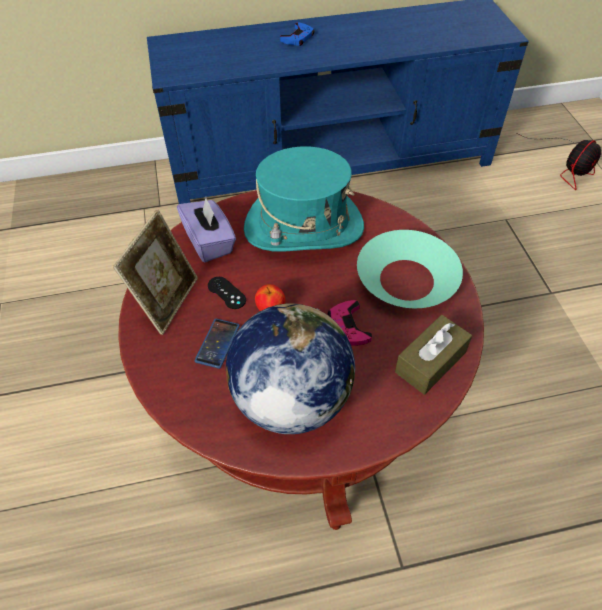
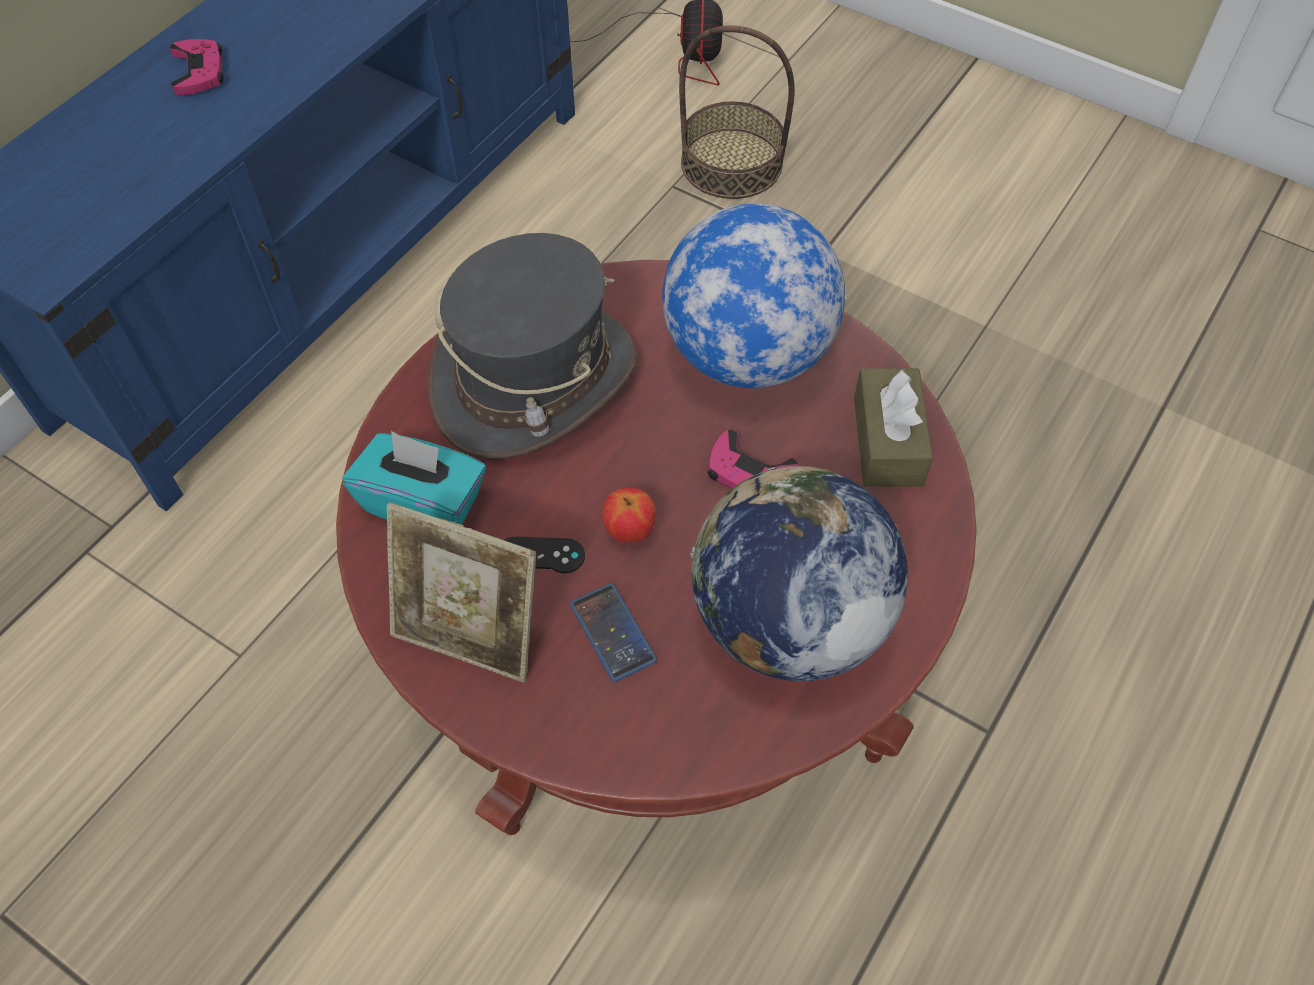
camera: 45 degrees left, 5 degrees up
(167, 301) = (470, 635): picture frame -> picture frame turned 135 degrees clockwise
(209, 242) = (424, 503): purple tissue box -> turquoise tissue box
(298, 38) = (199, 72): blue game controller -> pink game controller
(303, 227) = (534, 380): turquoise hat -> grey hat
(406, 279) = (747, 356): turquoise bowl -> globe
(546, 226) = (731, 163): none -> basket

